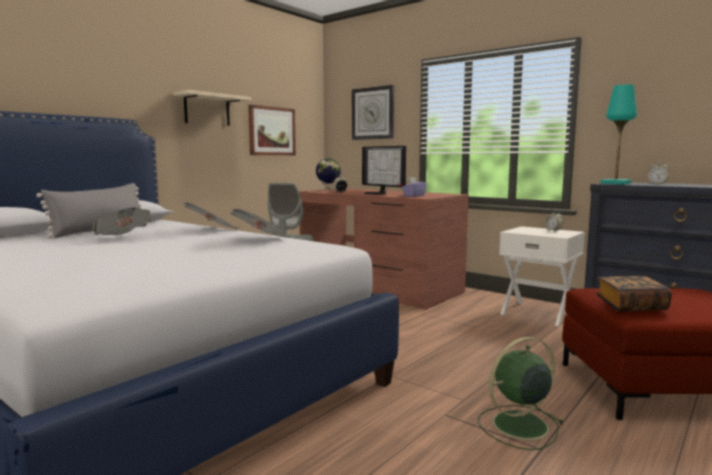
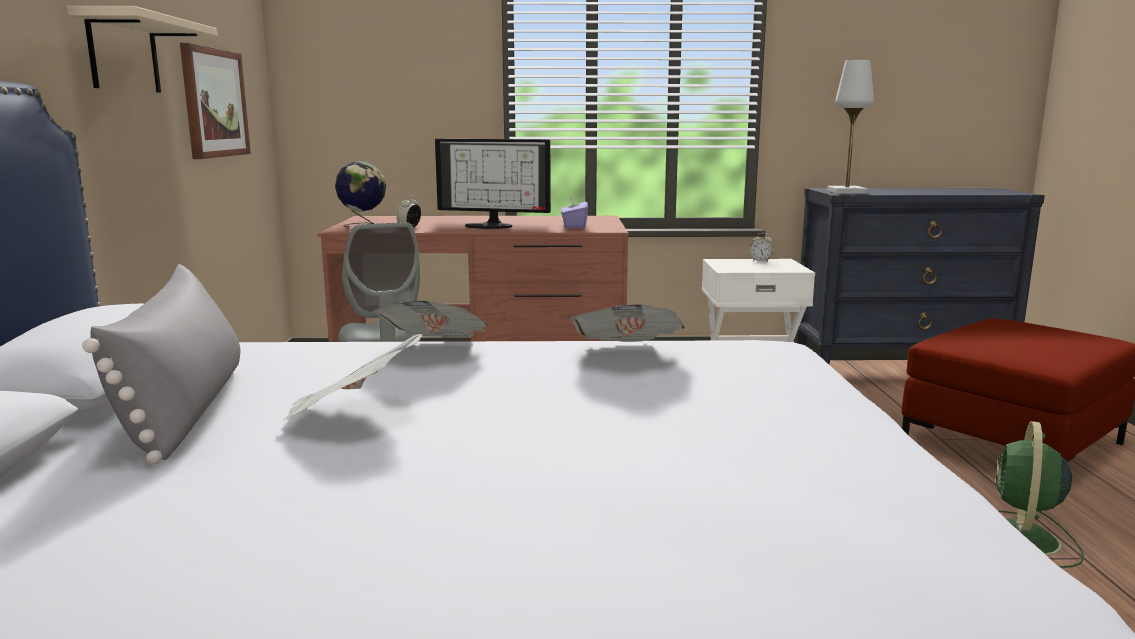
camera: 40 degrees left, 5 degrees up
(373, 113) = (397, 70): wall clock -> none
(616, 183) = (847, 192): turquoise table lamp -> white table lamp
(630, 306) = (1030, 355): book -> none
(657, 184) = (892, 192): alarm clock -> none

